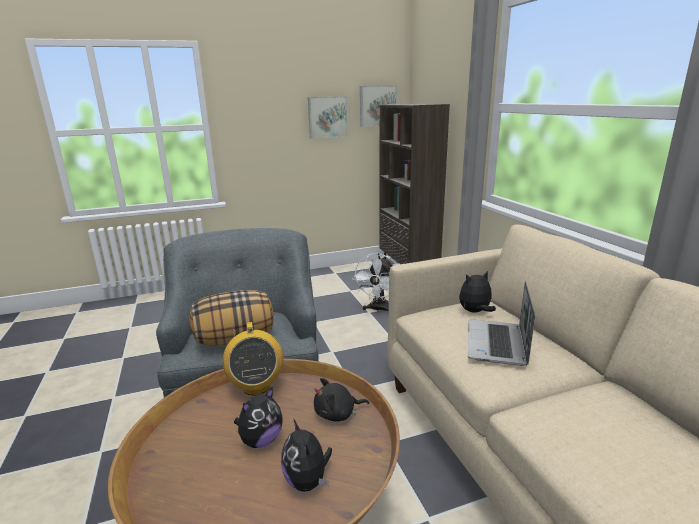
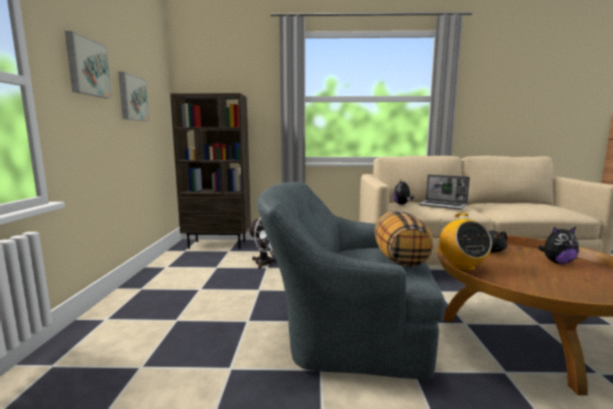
camera: 70 degrees left, 10 degrees down
(256, 386) = (462, 267): radio -> radio turned 75 degrees clockwise
(261, 440) = (527, 270): plush toy -> none
(377, 106) = (158, 95): picture -> picture (87, 67)

